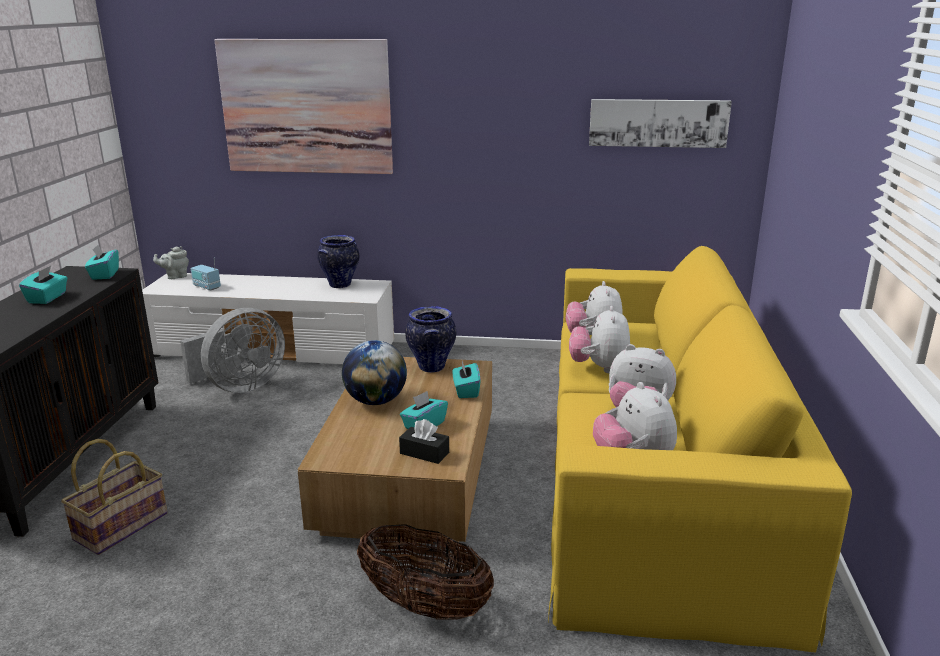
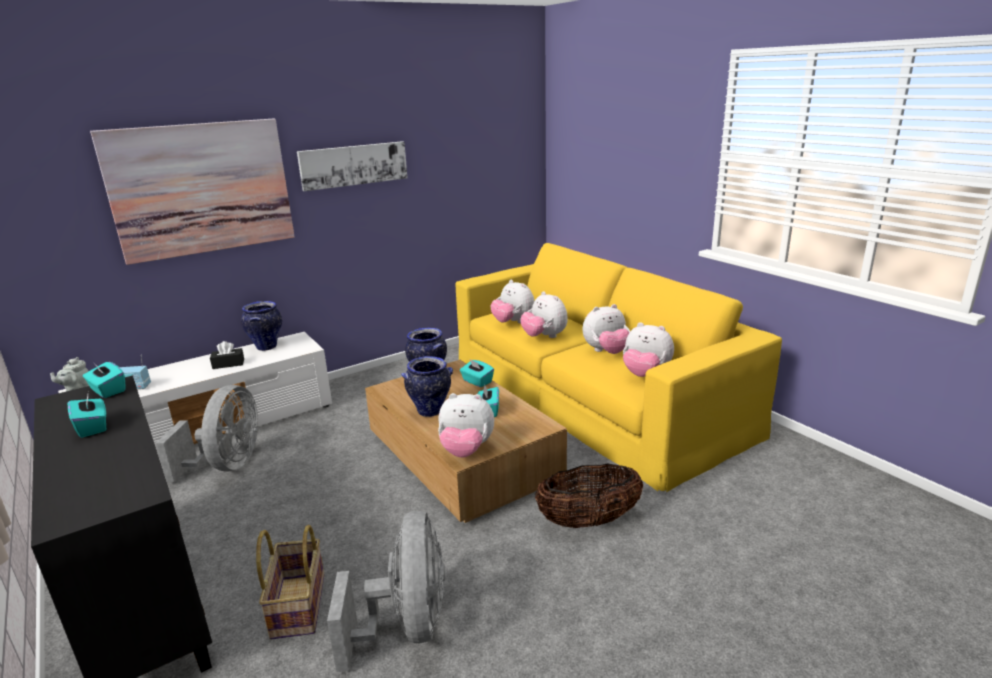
camera: 40 degrees left, 0 degrees up
(152, 594) = (407, 626): none -> grey fan
(338, 454) = (466, 450): none -> plush toy
(376, 401) = (430, 411): globe -> vase
(424, 453) = (518, 425): black tissue box -> black tissue box (228, 364)
(658, 123) = (482, 165): picture -> picture (354, 165)

